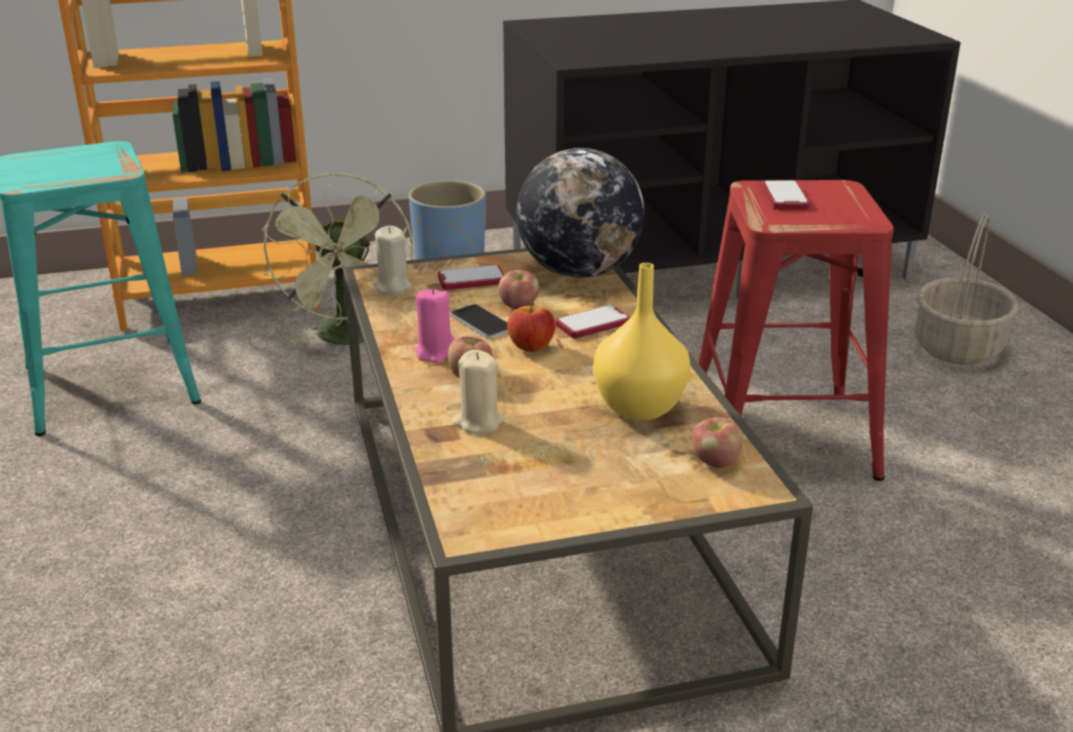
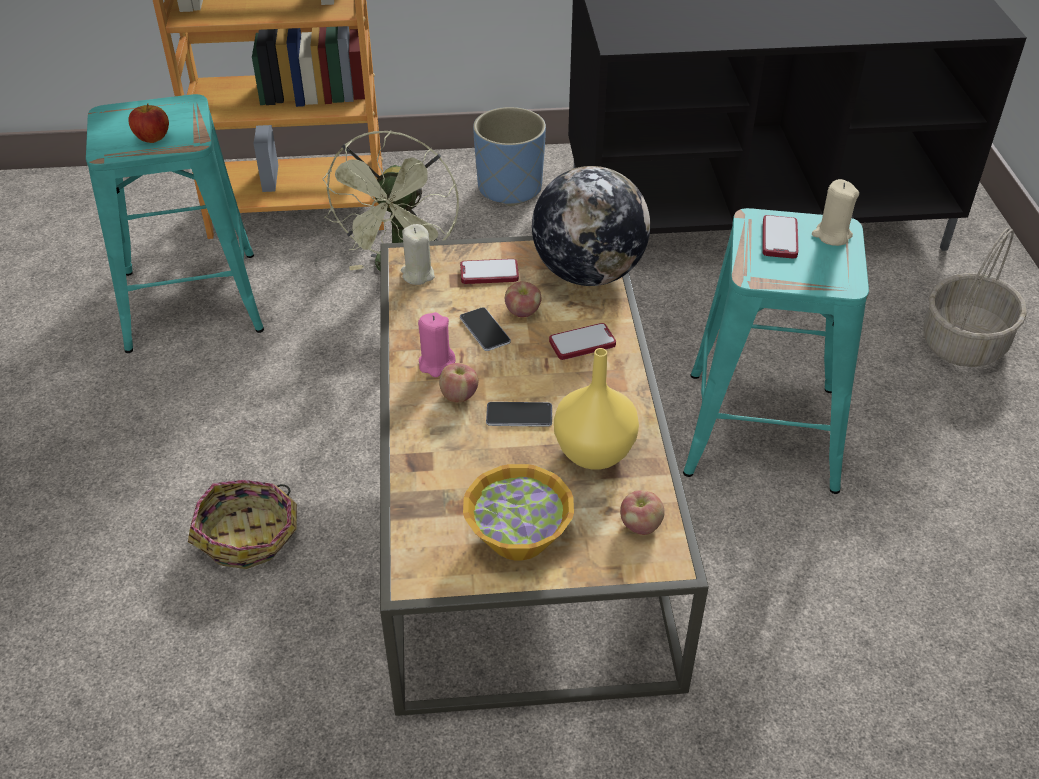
camera: 10 degrees right, 15 degrees up
(220, 590) = (249, 535): none -> basket
(478, 422) = (452, 453): beige candle -> beige candle (831, 235)
(531, 347) = (520, 366): apple -> apple (152, 138)
(544, 385) = (519, 415): none -> phone
(580, 484) = (518, 536): none -> bowl
(784, 435) = (763, 430): red stool -> turquoise stool

